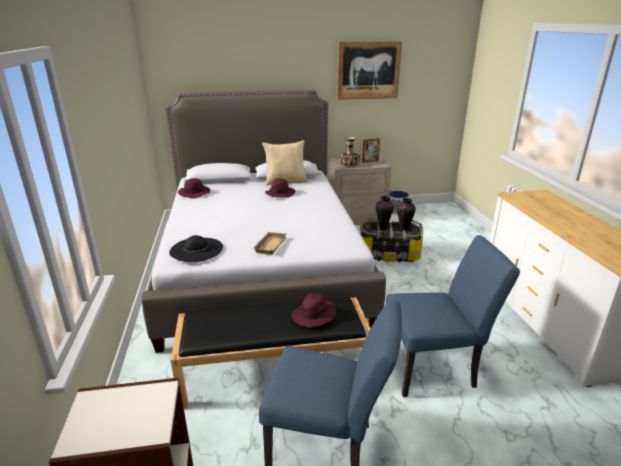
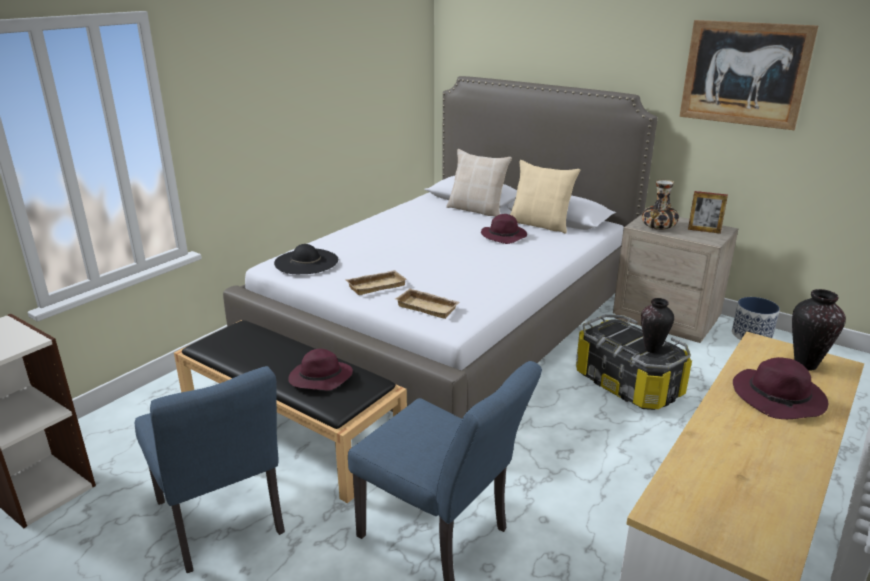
camera: 45 degrees right, 0 degrees up
(195, 193) = (417, 207): purple hat -> purple hat (779, 398)
(235, 184) = (477, 210): none -> beige pillow
(323, 244) = (429, 307): none -> beige tray
(382, 226) = (625, 333): vase -> vase (805, 364)

